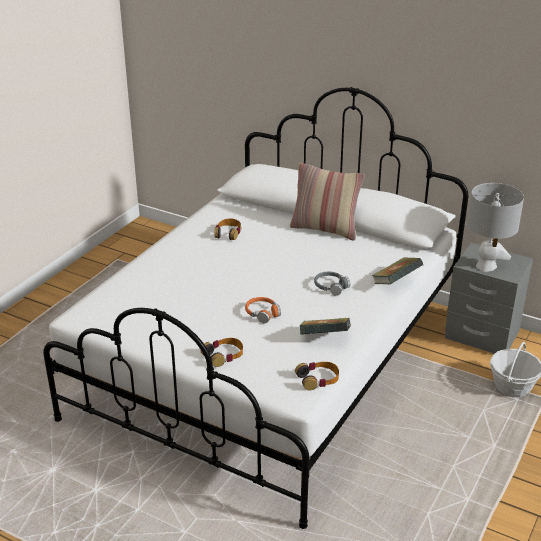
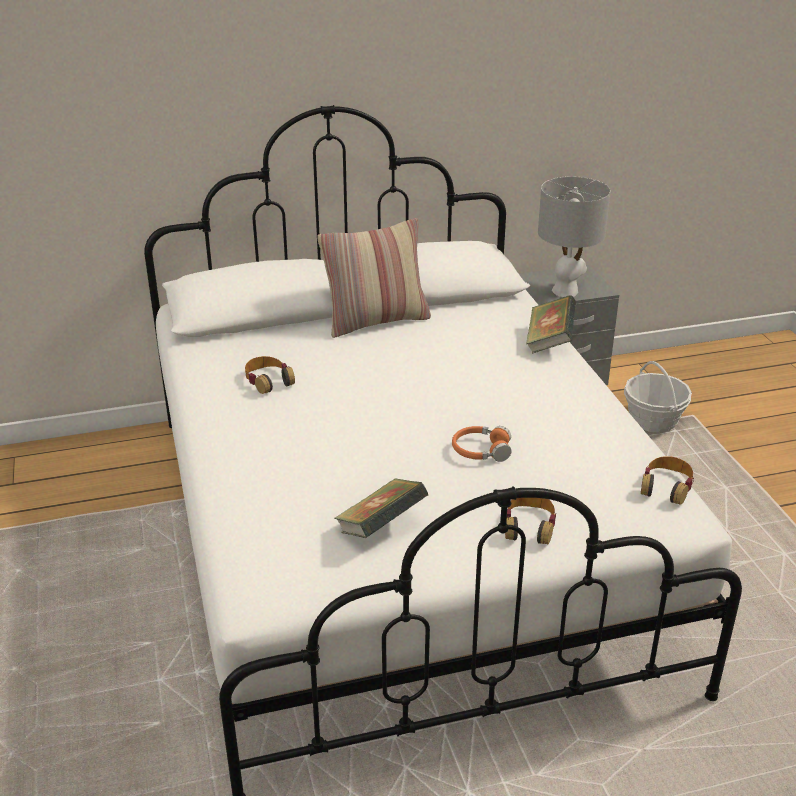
camera: 45 degrees left, 0 degrees up
(324, 338) = (592, 439): book -> book (381, 528)
(331, 287) = (496, 380): grey headphones -> none

